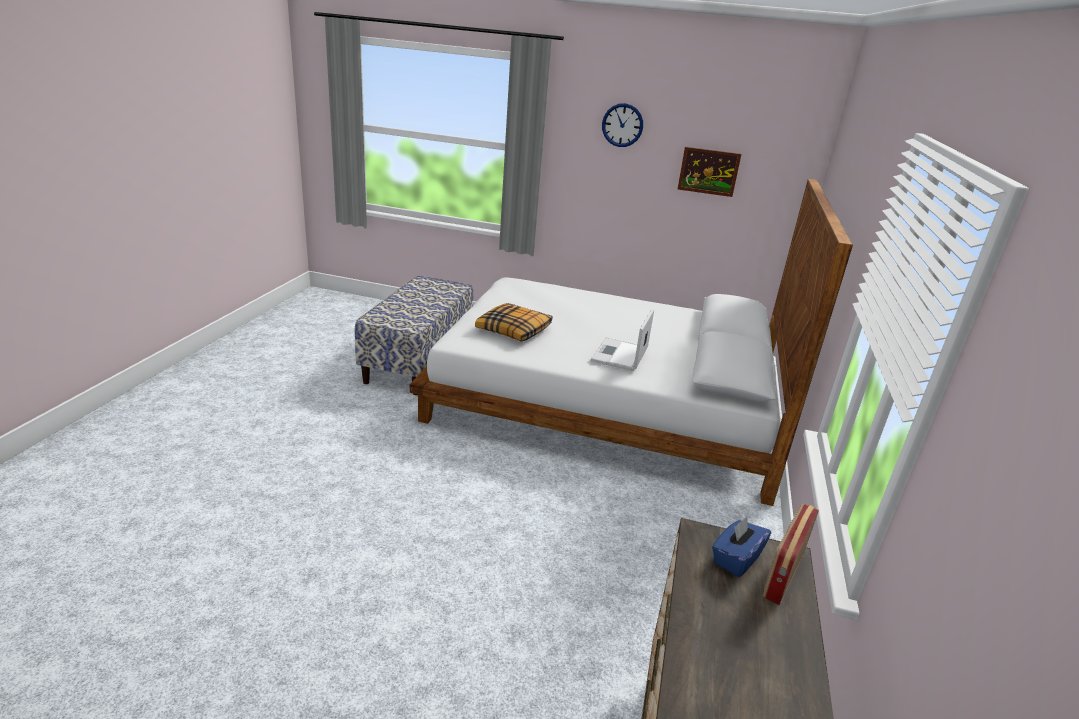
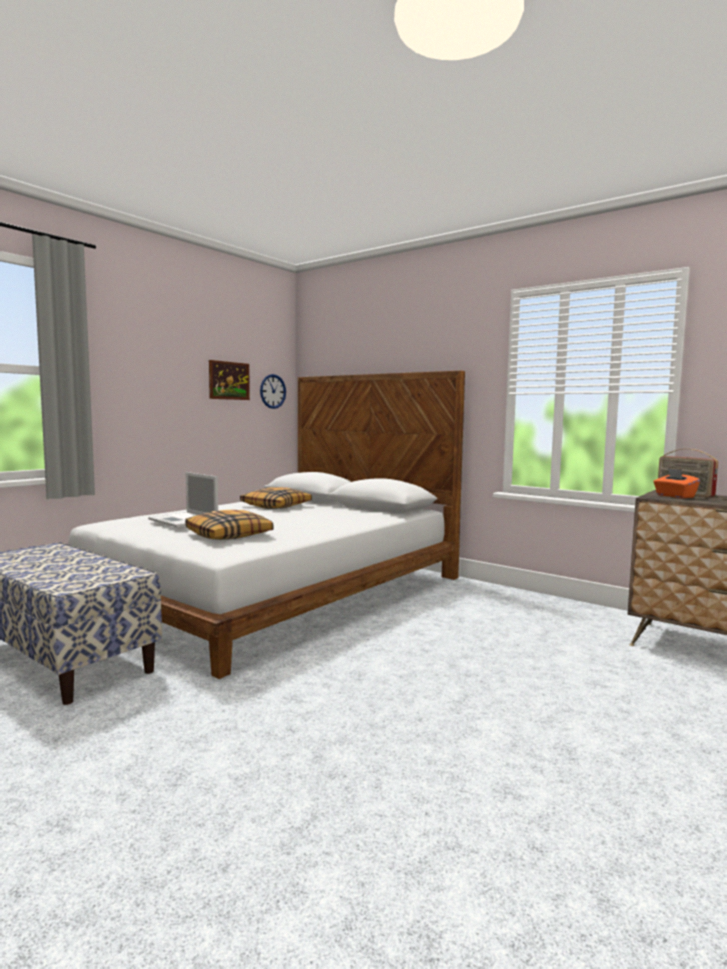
camera: 65 degrees left, 20 degrees down
(619, 355) = (325, 519): laptop -> laptop (184, 520)
(622, 125) = (155, 341): wall clock -> wall clock (272, 391)
(659, 323) = (276, 506): none -> pillow
(736, 559) = (674, 496): blue tissue box -> orange tissue box

